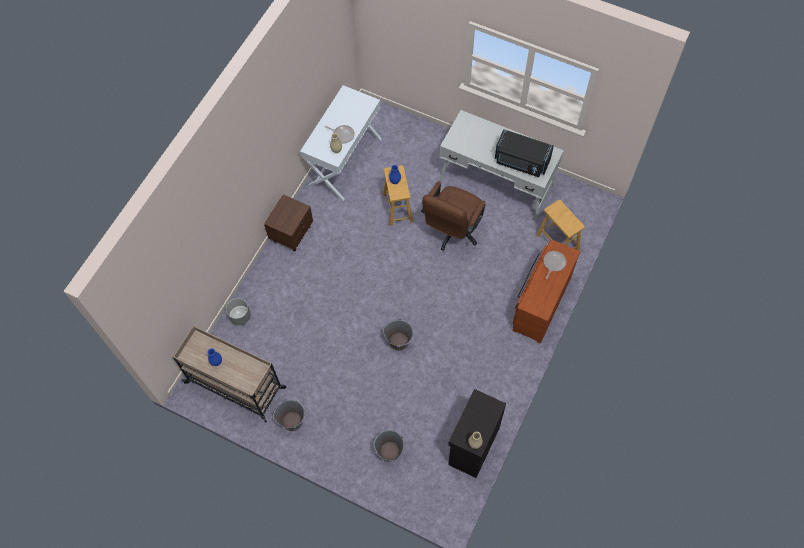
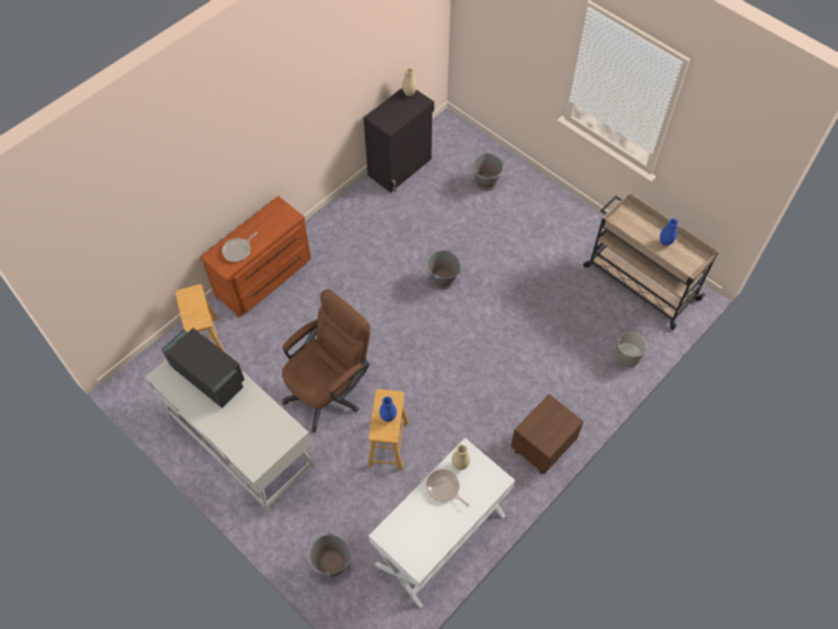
camera: 165 degrees left, 5 degrees down
(292, 421) = (581, 233): grey bucket -> grey bucket (332, 564)

